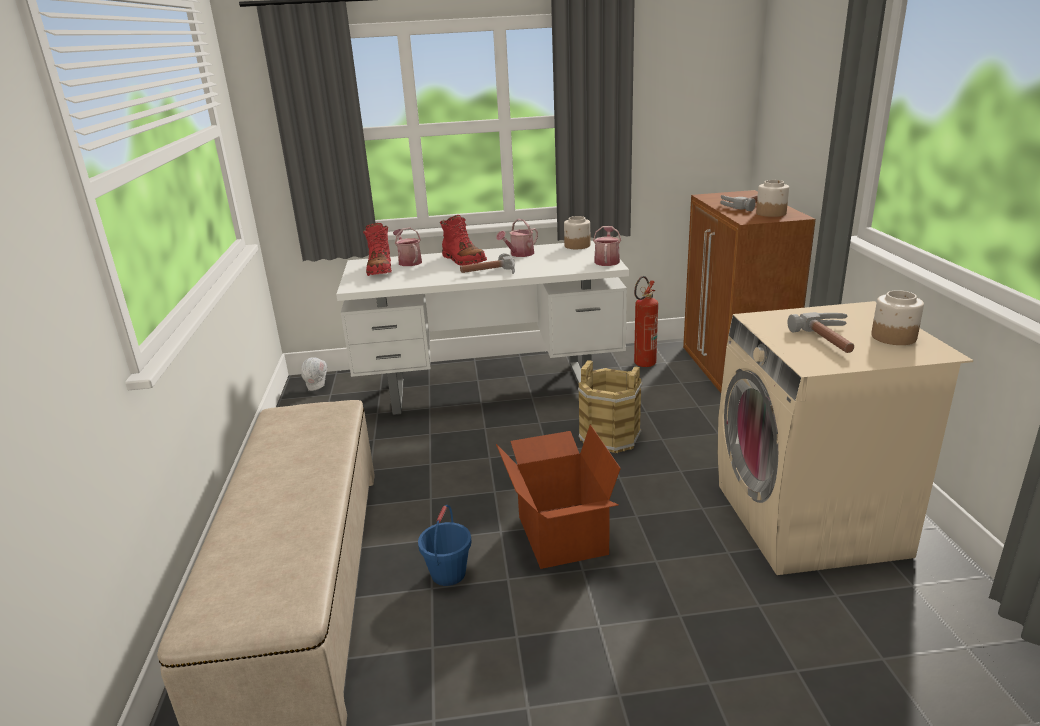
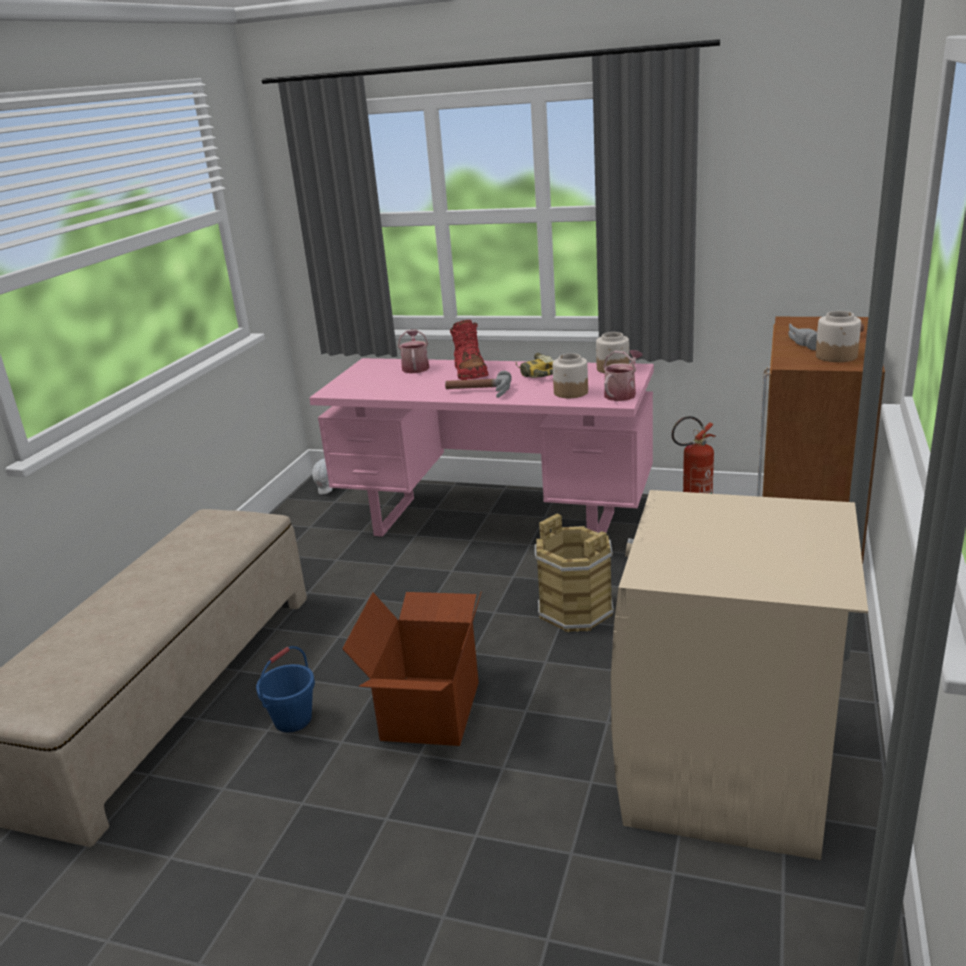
camera: 25 degrees right, 0 degrees up
(380, 269) = (378, 373): red boot -> none
(491, 387) = (495, 524): white desk -> pink desk
(519, 254) = (536, 372): watering can -> power drill
(833, 340) = (722, 547): hammer -> none
(893, 337) = (804, 558): jar -> jar (570, 392)

